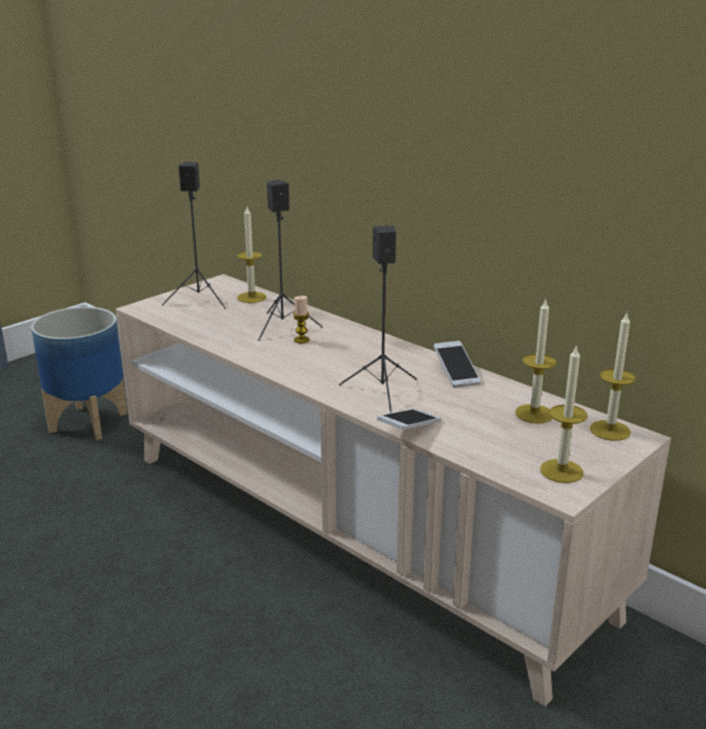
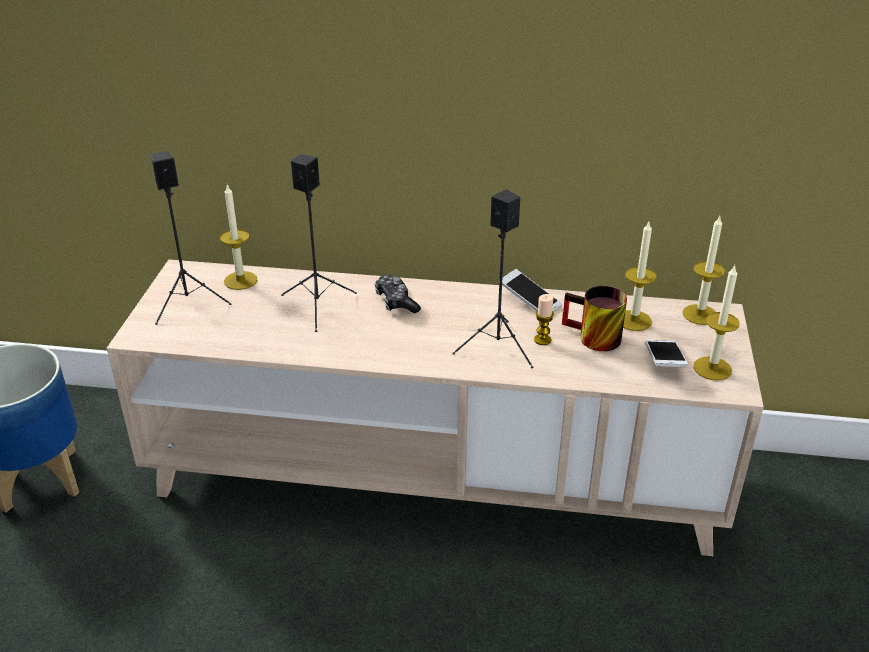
camera: 35 degrees left, 10 degrees up
(301, 340) = (356, 315): candle -> candle (542, 340)
(344, 341) = (396, 302): none -> game controller
(409, 429) = (564, 377): phone -> phone (664, 361)
(473, 413) = (591, 338): none -> mug

